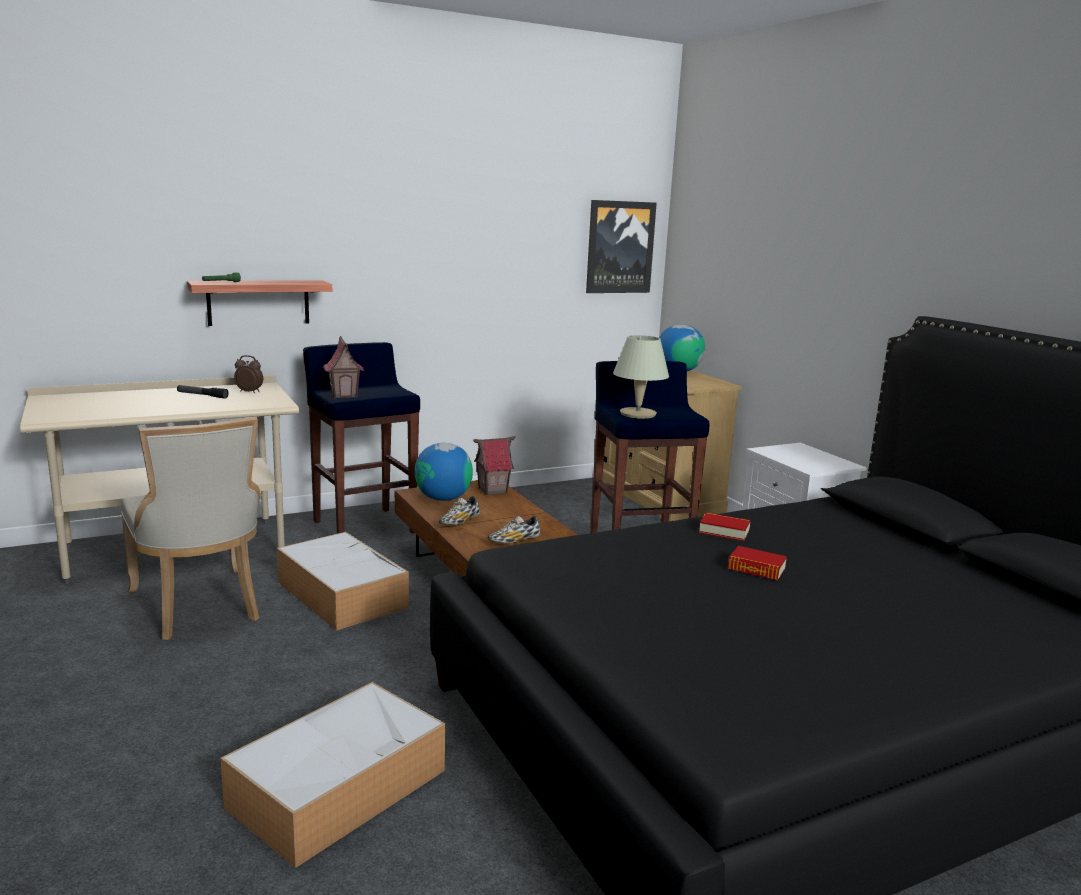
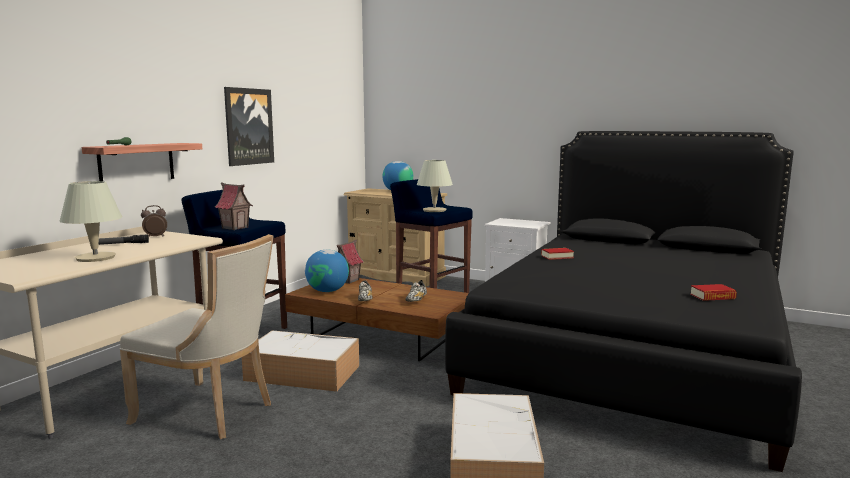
camera: 35 degrees left, 5 degrees down
(141, 408) = (95, 258): none -> beige table lamp
(620, 247) = (344, 114): picture -> picture (248, 126)
(756, 569) = (606, 266): book -> book (712, 296)

